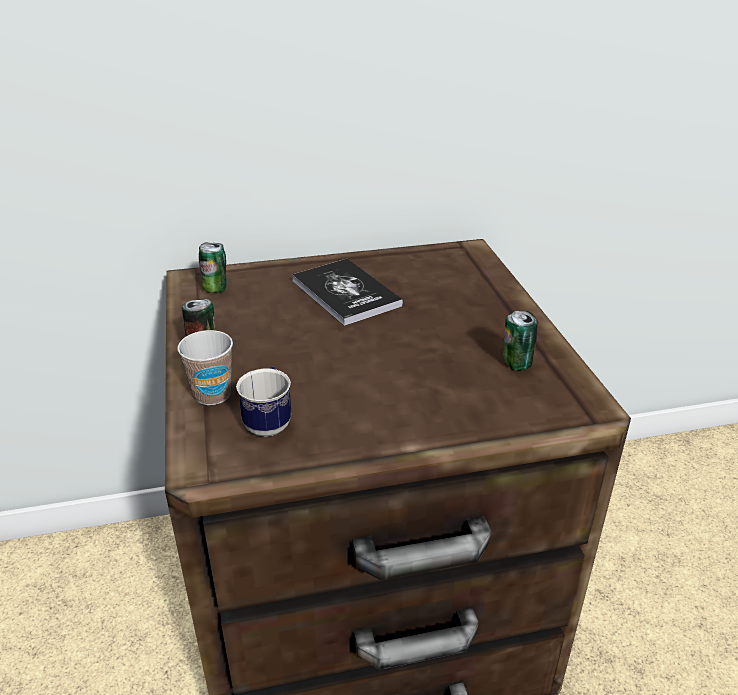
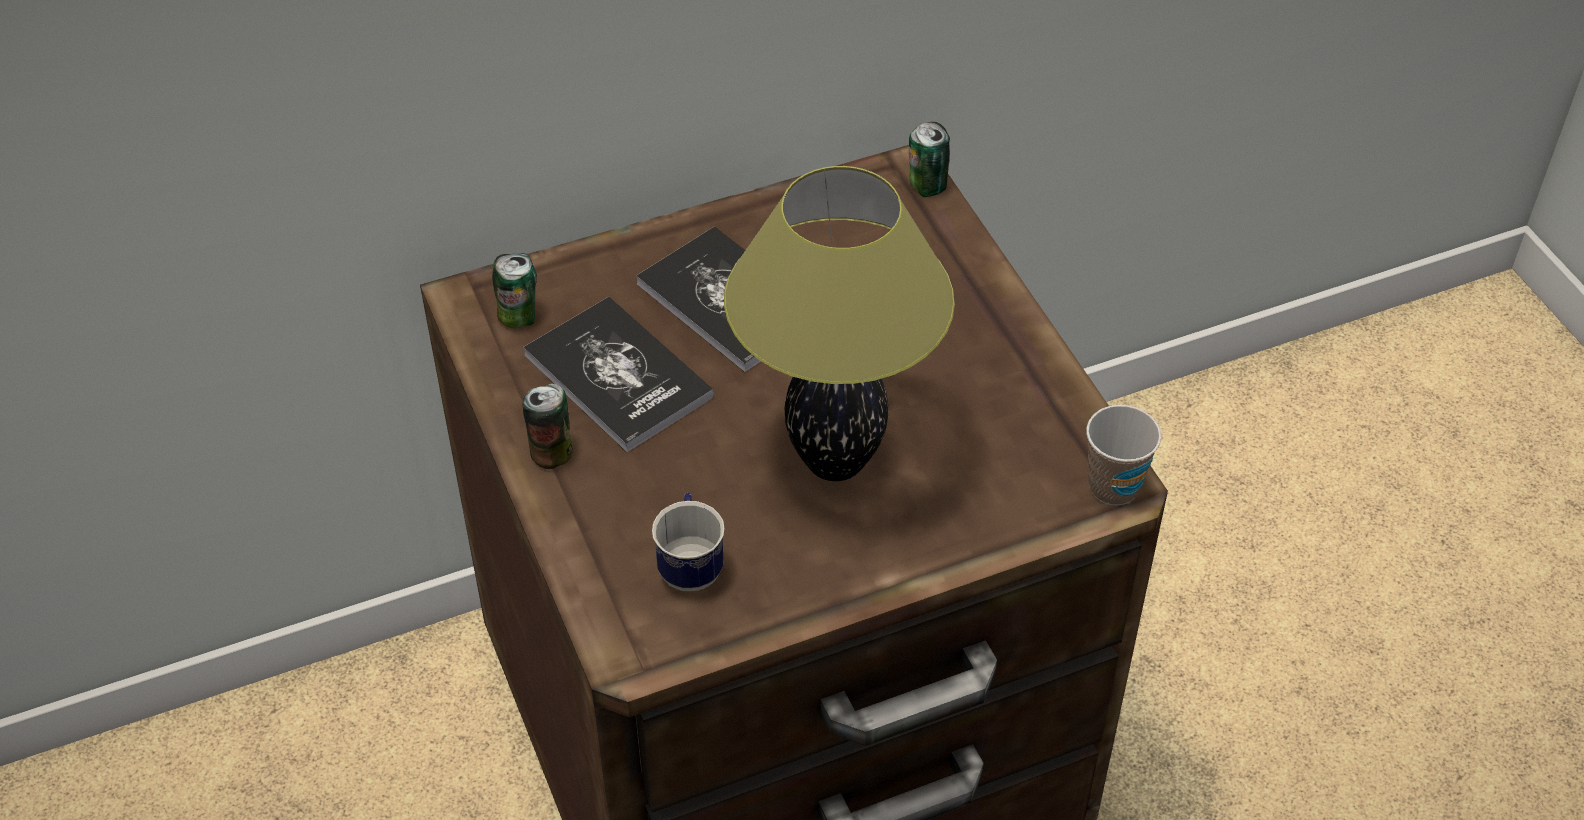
camera: 10 degrees left, 15 degrees up
(212, 394) = (595, 530): cup -> cup (1113, 487)
(263, 320) = (618, 376): none -> book
(391, 375) = (836, 460): none -> table lamp
(516, 364) = (1008, 415): can -> can (926, 186)

